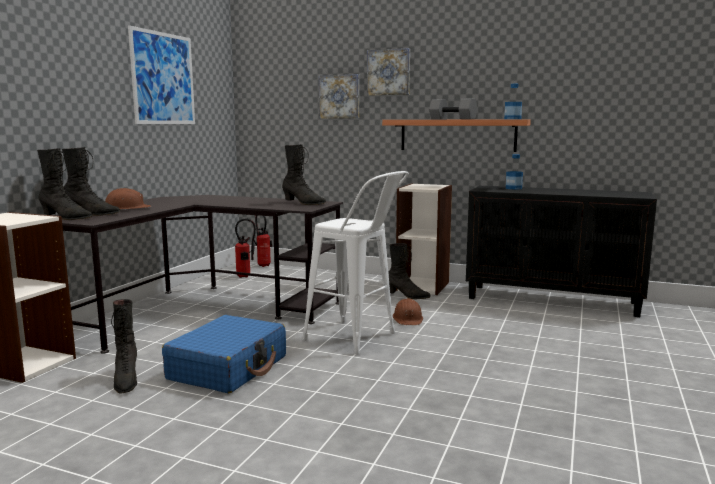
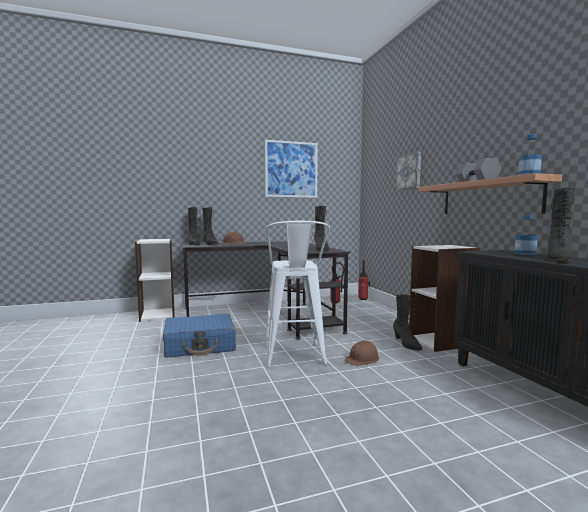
camera: 50 degrees right, 5 degrees down
(126, 380) = (159, 334): black boot -> black boot (558, 259)
(389, 72) = (439, 146): picture -> none

